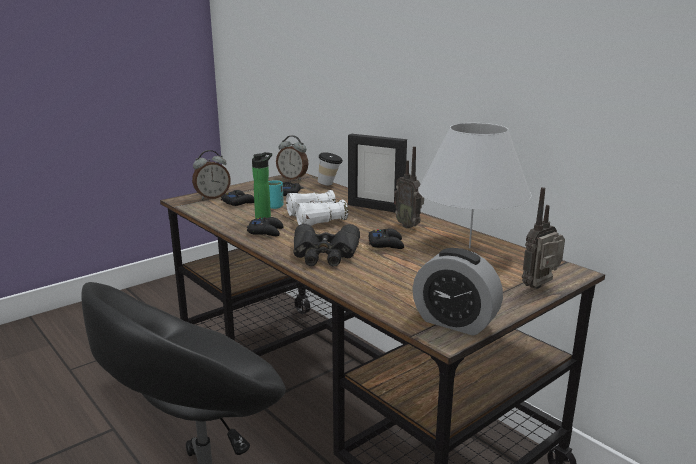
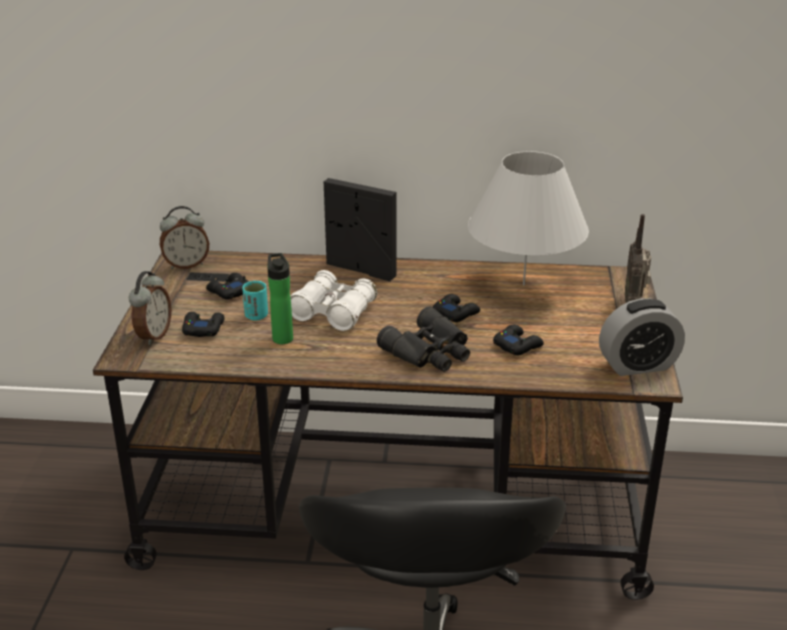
camera: 45 degrees left, 10 degrees up
(266, 231) = (320, 353): black game controller -> black game controller (517, 345)
(330, 184) = (247, 257): cup -> none
(376, 207) = (360, 270): picture frame -> picture frame turned 135 degrees counterclockwise
(408, 225) = (432, 281): radio -> none

